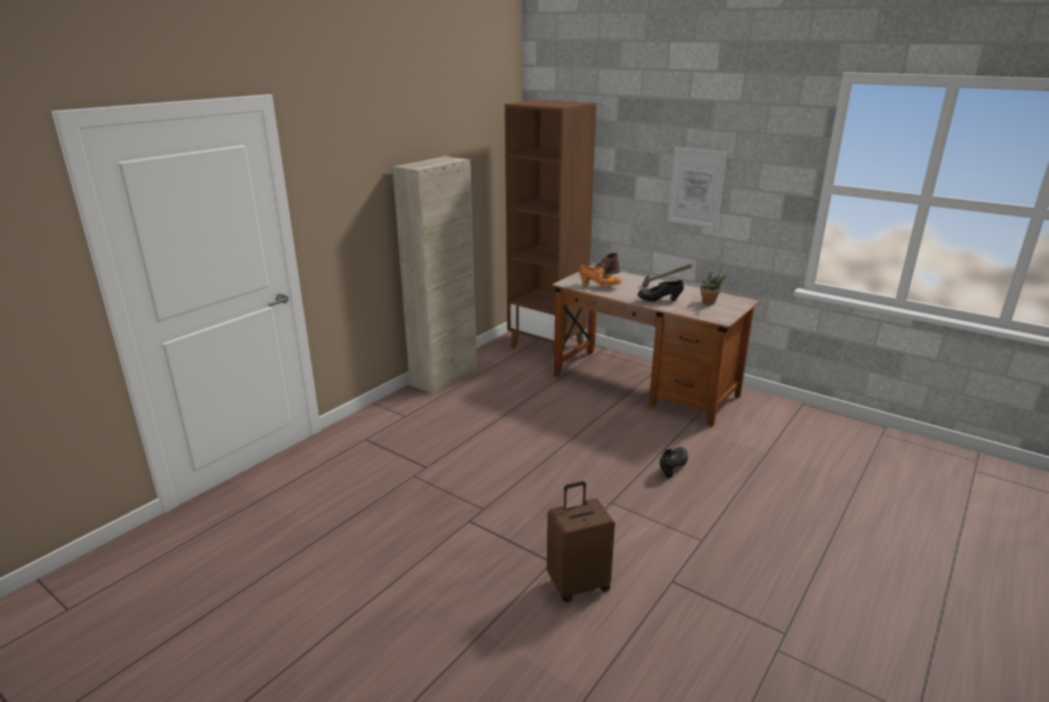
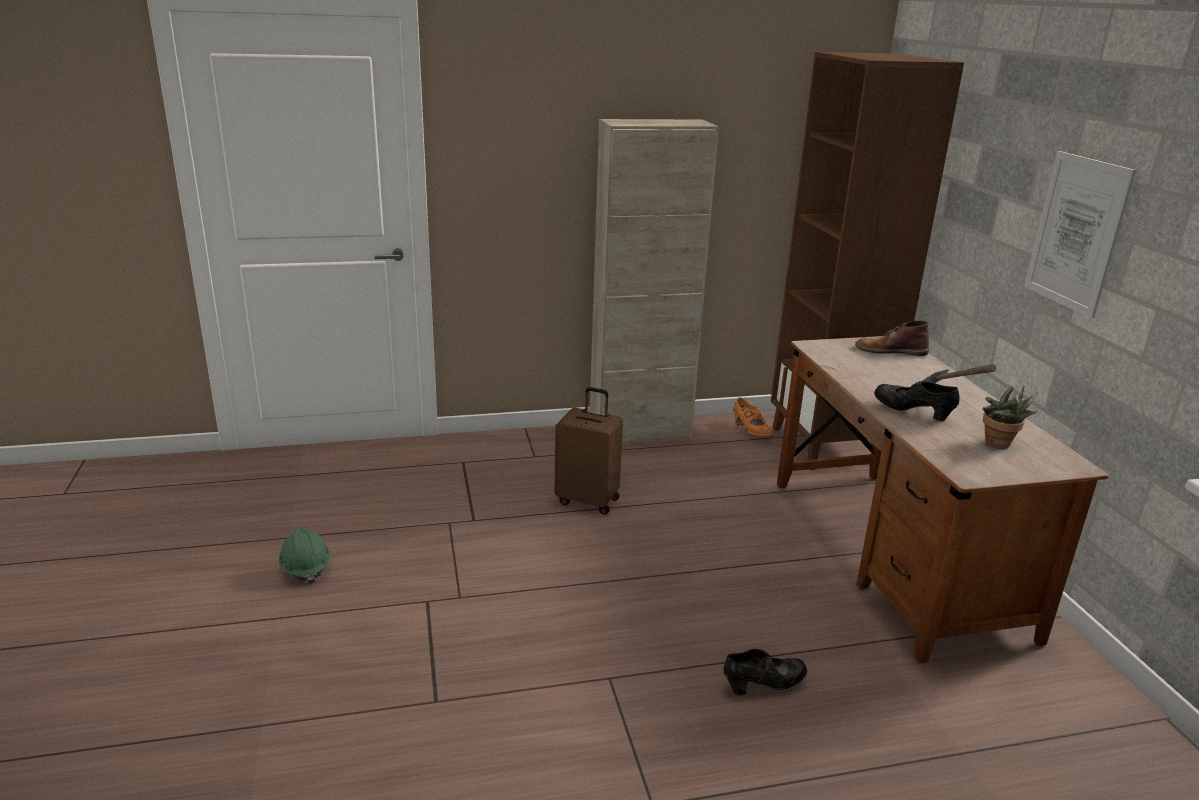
camera: 40 degrees right, 0 degrees up
(366, 546) = (305, 568): none -> green hard hat
(578, 584) = (422, 746): brown suitcase -> brown suitcase (588, 500)
(599, 286) = (856, 364): orange shoe -> orange shoe (751, 431)

